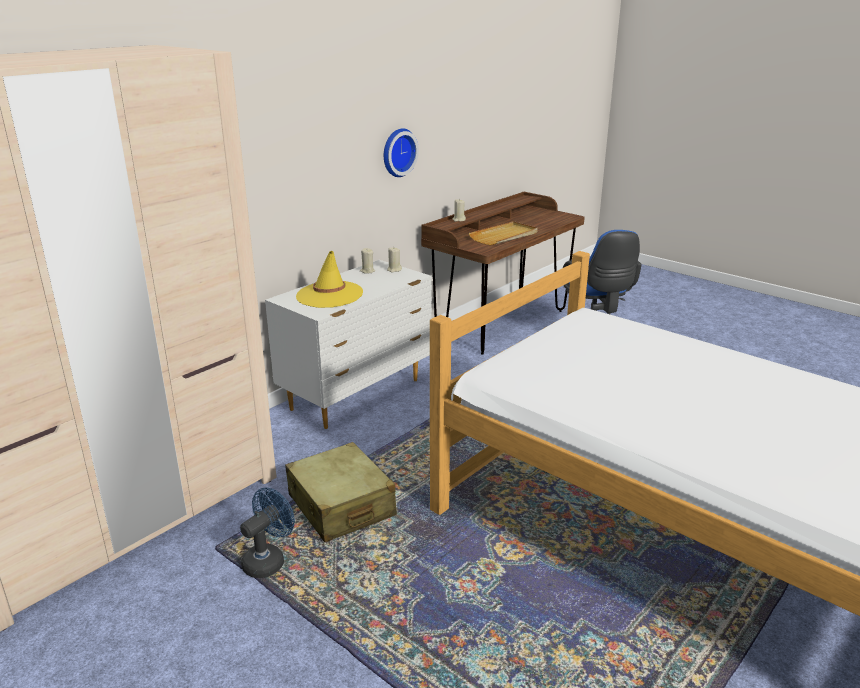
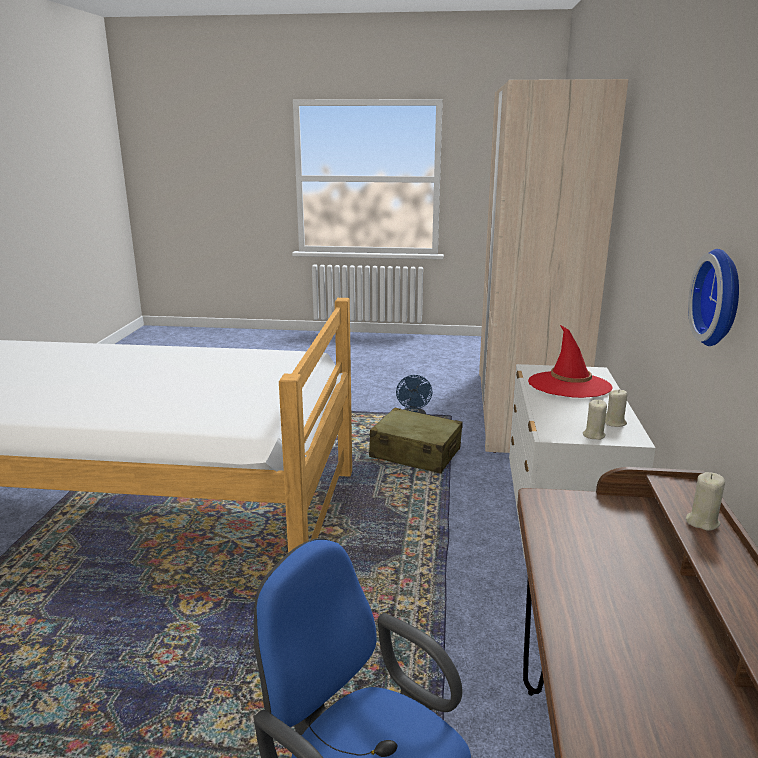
camera: 145 degrees right, 5 degrees down
(329, 295) = (569, 385): yellow hat -> red hat
(504, 236) = (591, 565): beige tray -> none

